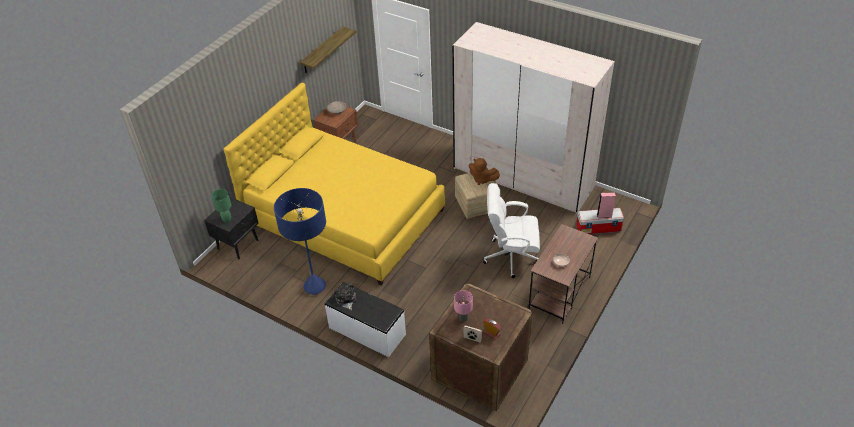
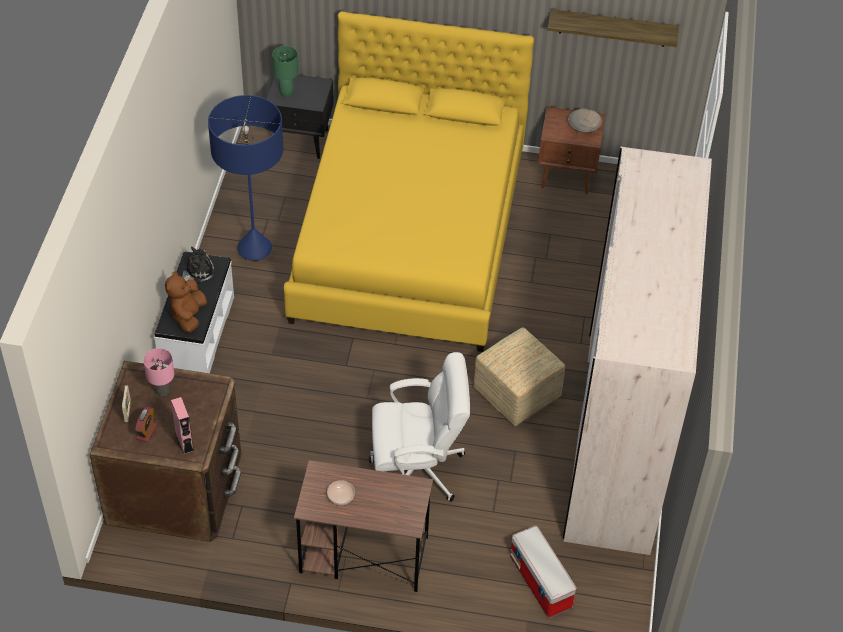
camera: 65 degrees right, 5 degrees up
(482, 179) = (529, 362): brown plush toy -> brown plush toy (188, 316)
(511, 256) = (417, 469): white office chair -> white office chair turned 105 degrees clockwise
(604, 215) = (541, 567): pink speaker -> pink speaker (184, 442)

